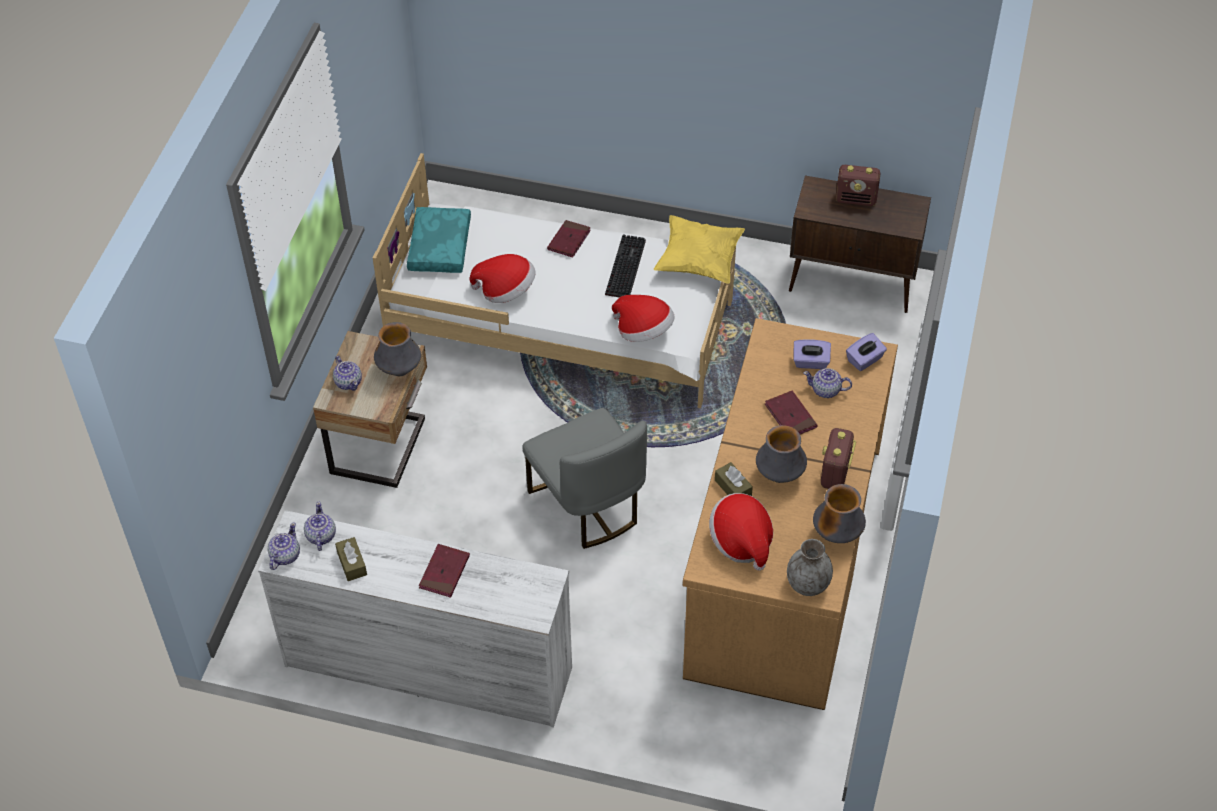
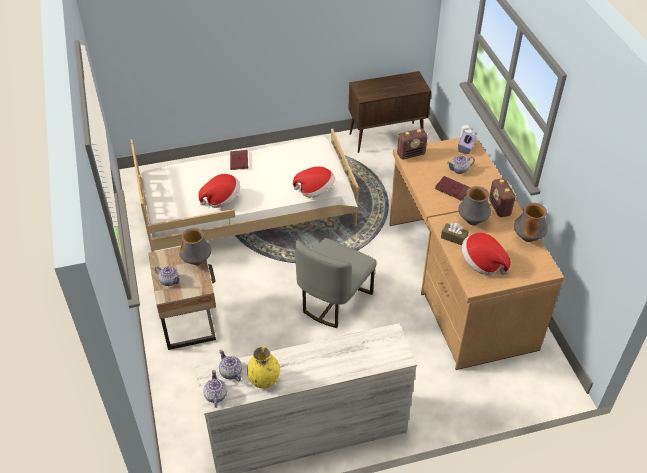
camera: 30 degrees left, 5 degrees down
(352, 563) = (264, 380): brown tissue box -> yellow vase
(438, 246) = (164, 191): turquoise pillow -> none
(444, 572) = (326, 358): red book -> none
(588, 505) = (333, 301): grey chair -> grey chair turned 90 degrees clockwise
(624, 266) = (279, 163): keyboard -> none
(699, 261) = (318, 146): yellow pillow -> none
(807, 585) = (535, 270): grey vase -> none
(810, 362) = (440, 159): purple tissue box -> none
(856, 199) = (384, 84): radio -> radio (411, 154)

